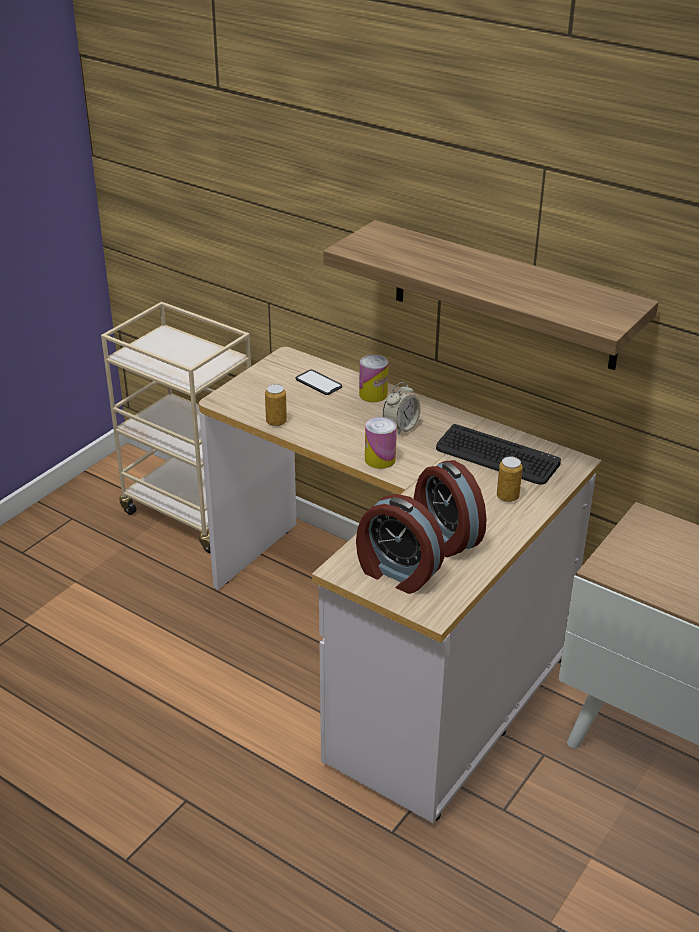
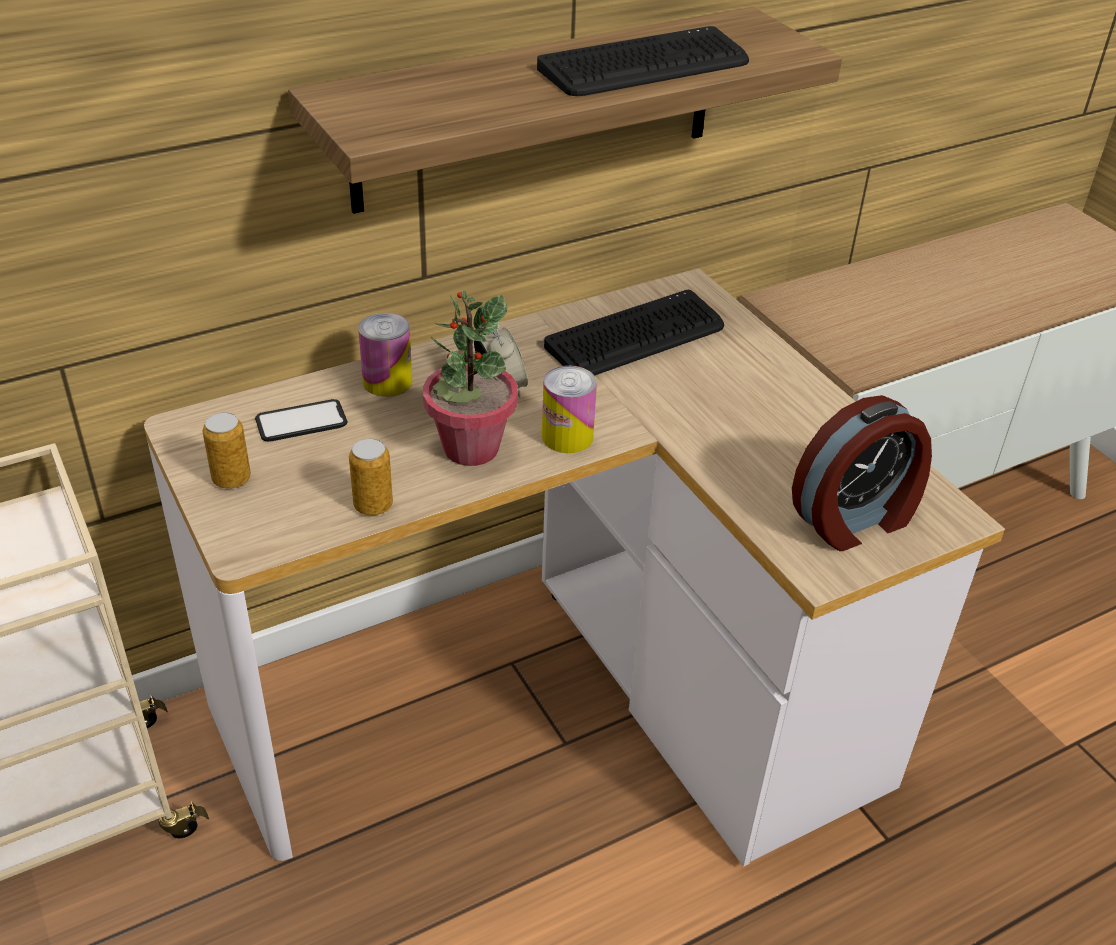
camera: 65 degrees left, 5 degrees up
(343, 434) = (470, 448): none -> potted plant
(444, 537) = (793, 447): alarm clock -> none
(507, 497) = (733, 363): can -> can (231, 479)
(516, 289) = (645, 66): none -> keyboard

